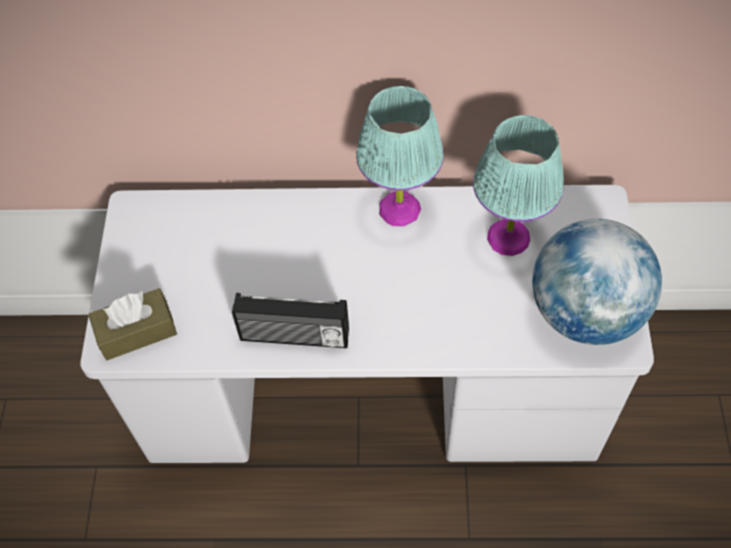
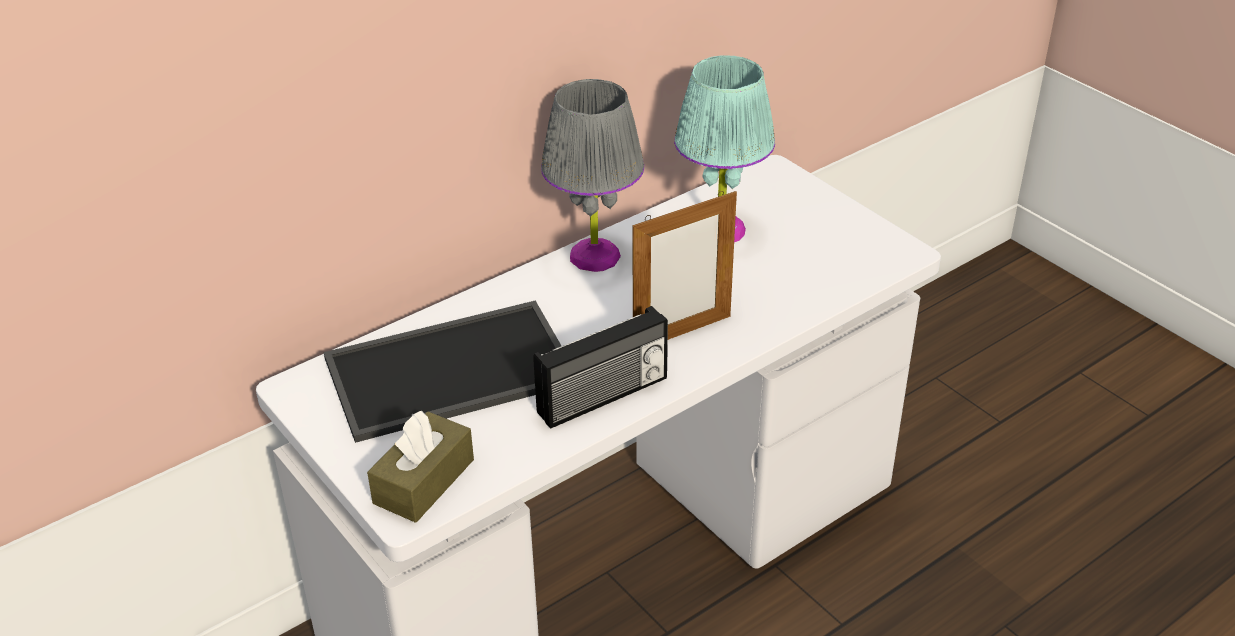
camera: 40 degrees left, 20 degrees down
(222, 254) = (449, 373): none -> tray
(393, 316) = (682, 333): none -> picture frame
(399, 208) = (594, 256): turquoise table lamp -> grey table lamp
(585, 312) = (847, 248): globe -> none

